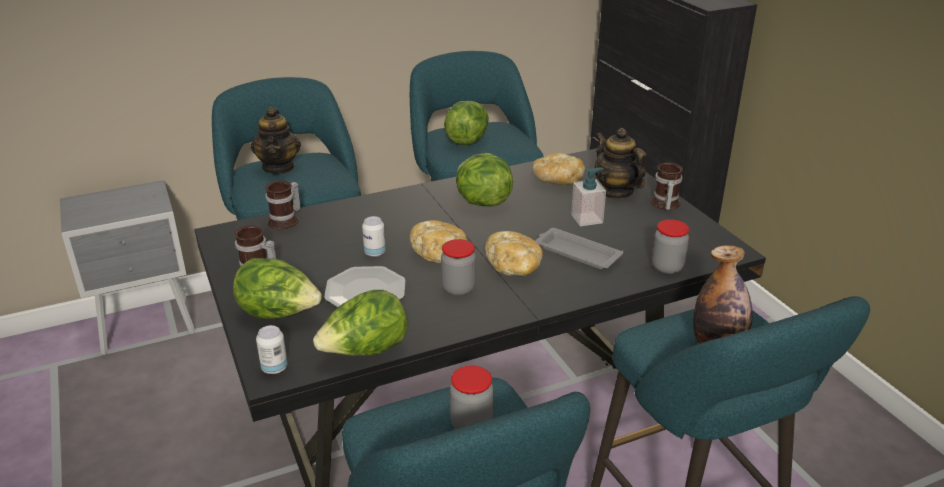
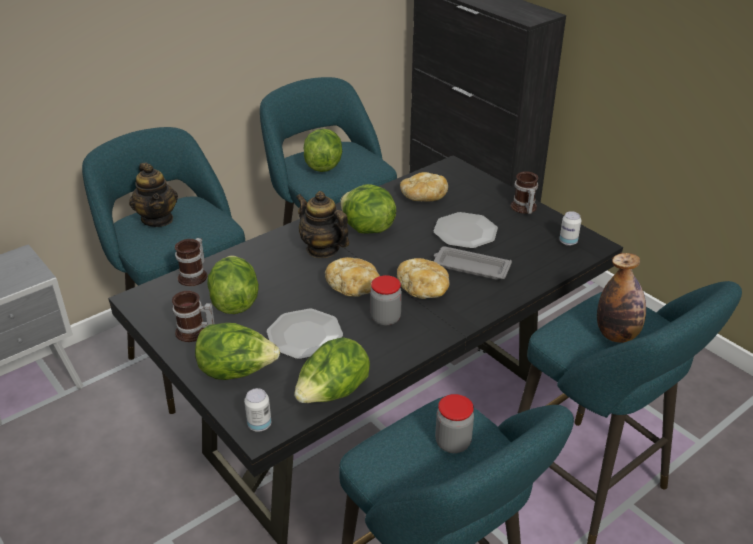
camera: 15 degrees left, 5 degrees up
(312, 249) = (234, 301): none -> lettuce
(375, 253) = (294, 295): can -> can (568, 242)
(587, 219) = (465, 232): soap dispenser -> plate
(615, 191) = (478, 201): teapot -> teapot (323, 249)
(667, 267) = (549, 268): jar -> none

